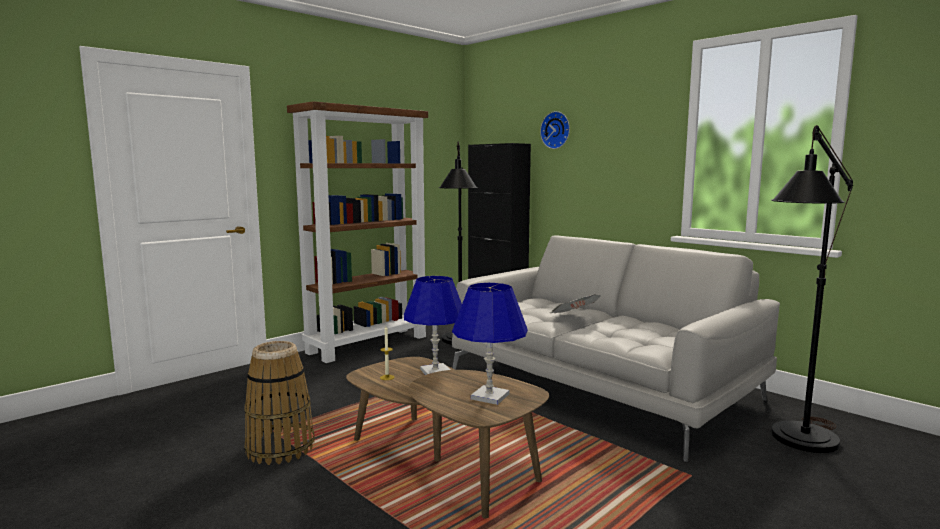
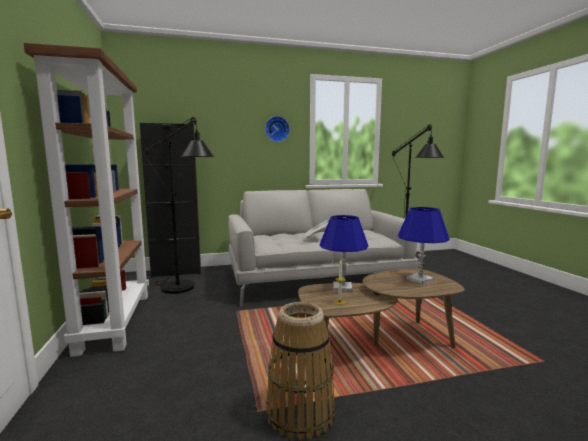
camera: 60 degrees left, 0 degrees up
(556, 130) = (215, 117): wall clock -> wall clock (276, 129)

